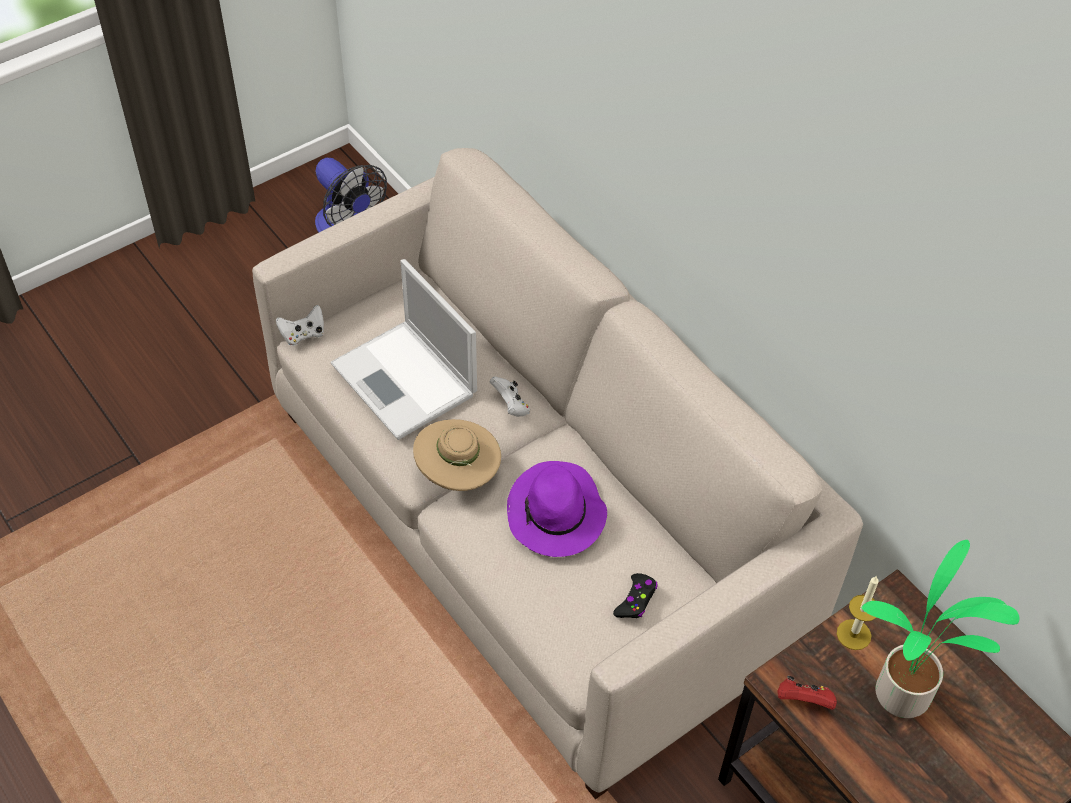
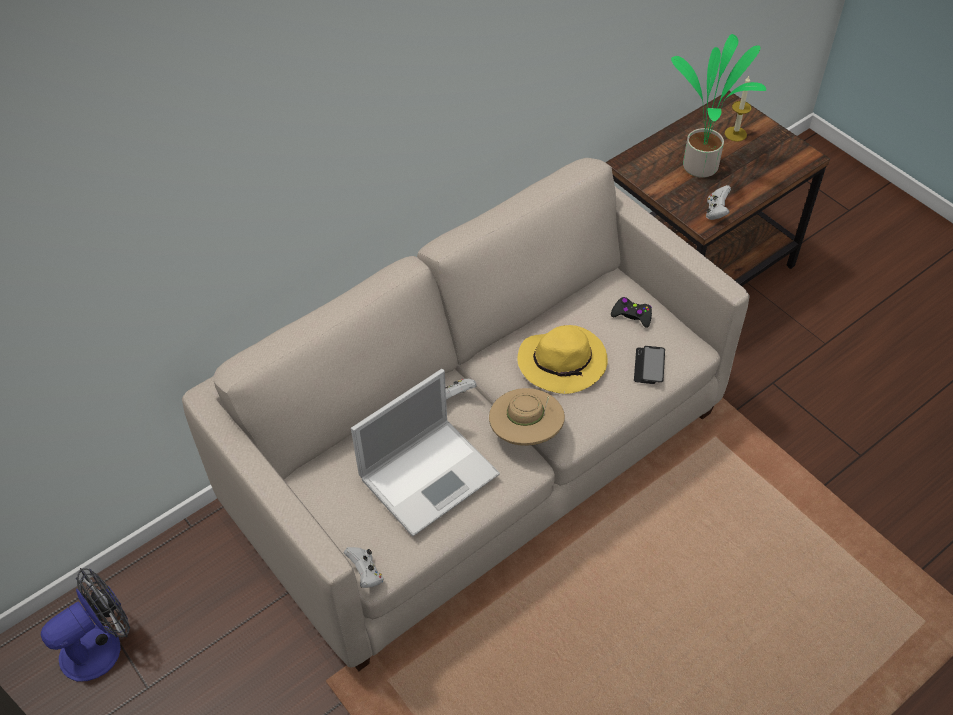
camera: 90 degrees left, 0 degrees up
(549, 610) = (649, 366): none -> phone
(556, 514) = (563, 362): purple hat -> yellow hat
(803, 701) = (716, 211): red game controller -> white game controller
(853, 634) = (660, 185): candle -> candle (735, 134)

